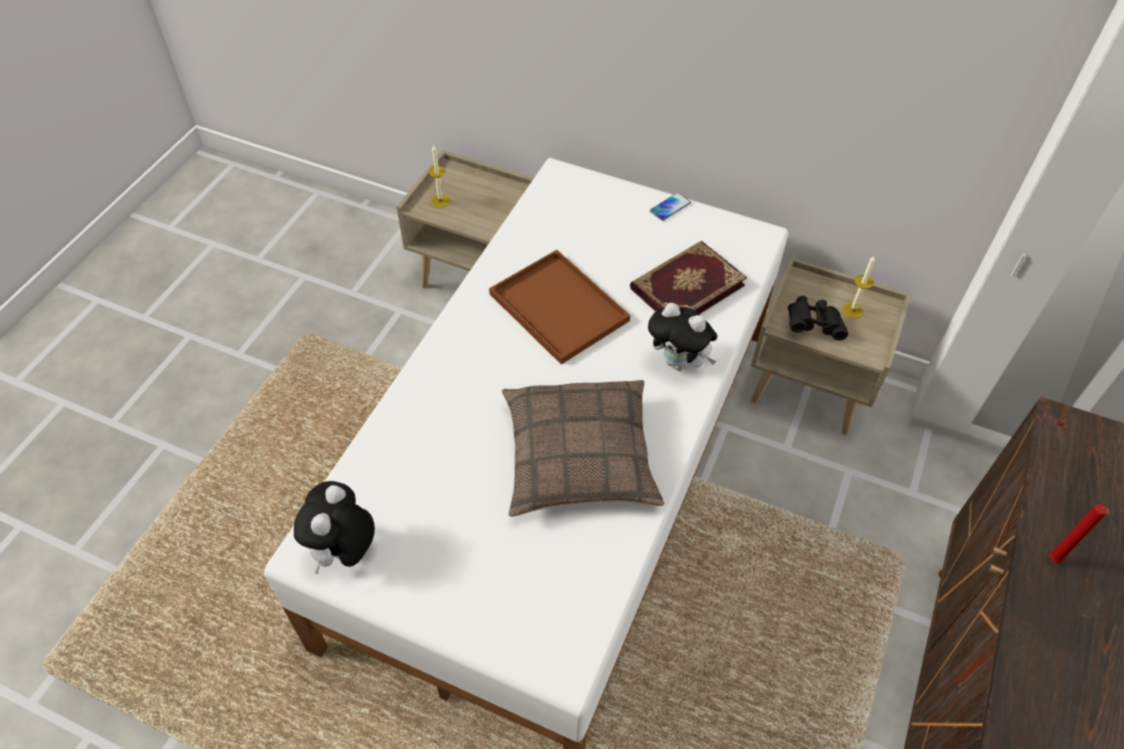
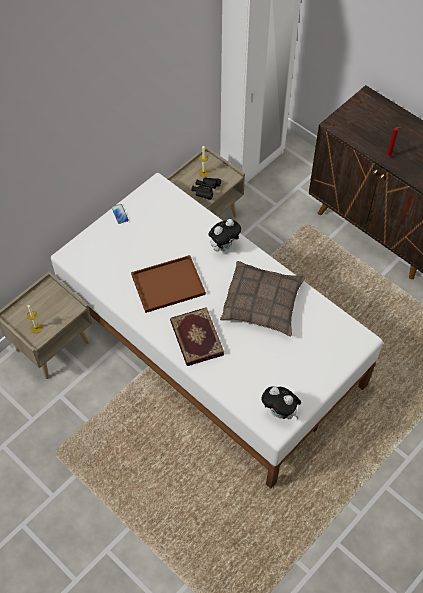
camera: 70 degrees left, 5 degrees up
(686, 286) = (177, 226): book -> book (195, 338)

